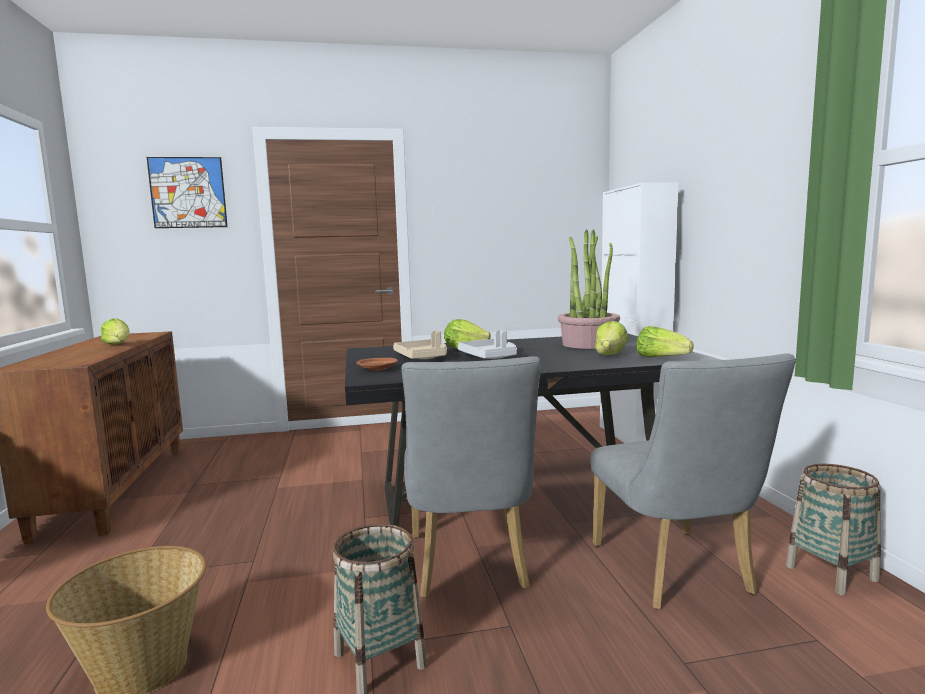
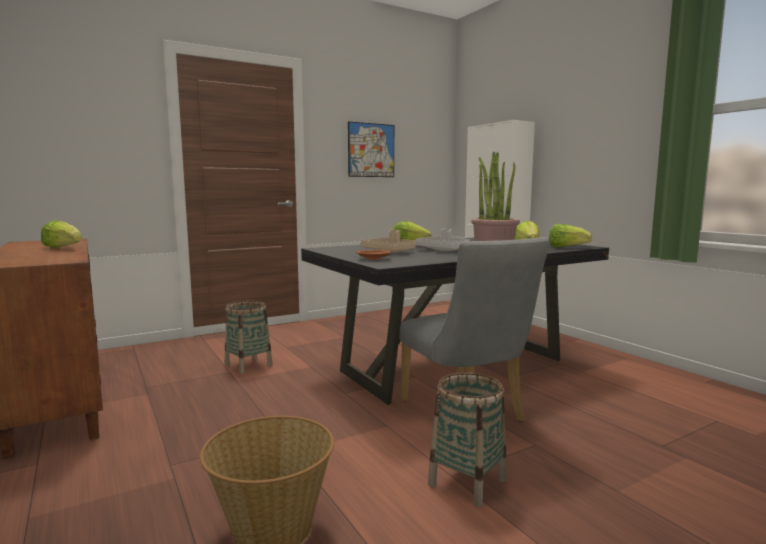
camera: 20 degrees left, 0 degrees up
(188, 192) = (94, 98): picture -> picture (371, 150)
(677, 574) = (607, 398): grey chair -> none
(831, 573) = (691, 385): basket -> basket (248, 365)

